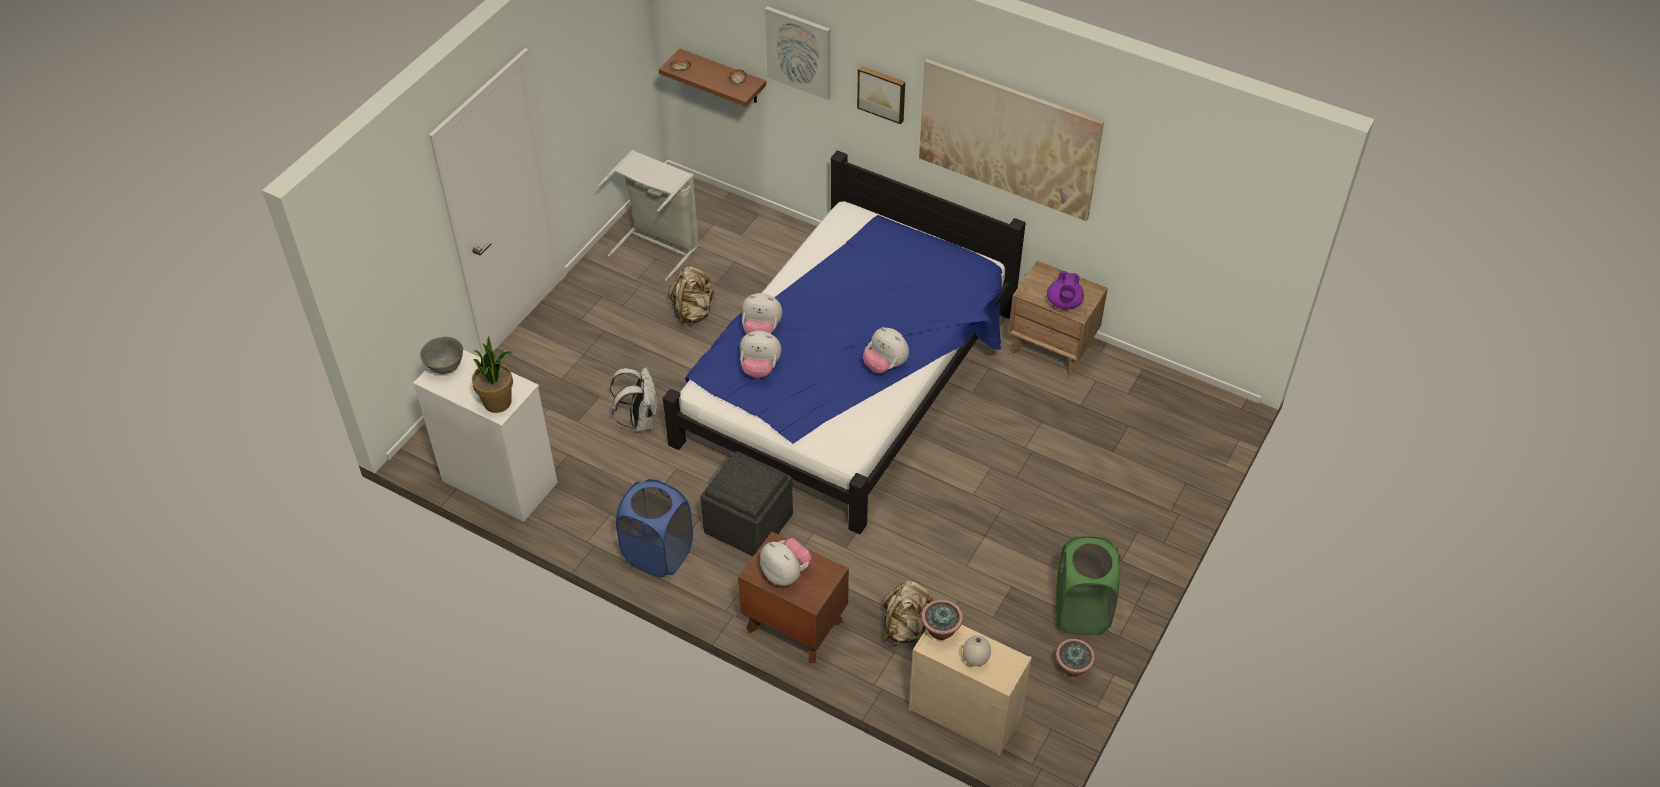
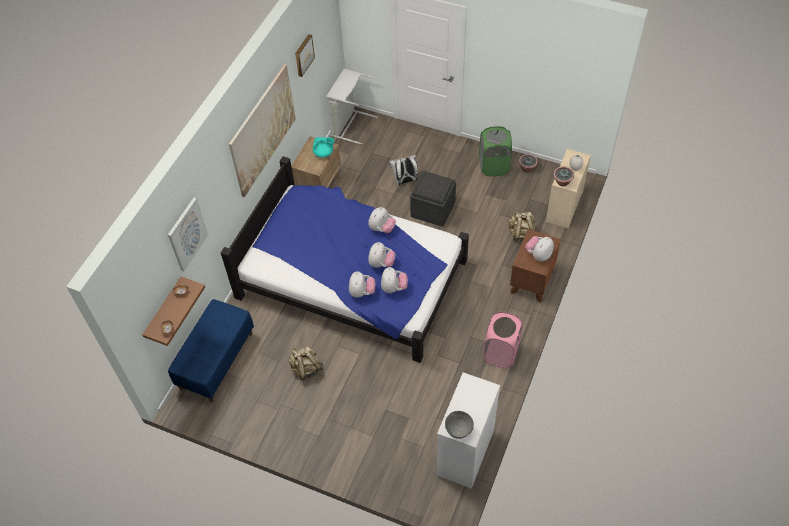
camera: 95 degrees left, 5 degrees up
(498, 402) = (482, 391): potted plant -> none
(640, 420) = (402, 382): white backpack -> white backpack (405, 181)
(658, 245) = (244, 401): grey laundry basket -> grey laundry basket (349, 125)
(658, 553) = (501, 353): blue laundry basket -> pink laundry basket
(732, 219) = (216, 360): none -> blue bench
(749, 523) = (469, 311): grey ottoman -> grey ottoman (432, 209)
(811, 357) = (381, 263): none -> plush toy
(882, 93) = (221, 192): picture -> picture (303, 55)
(1064, 303) = (324, 153): purple teapot -> turquoise teapot

